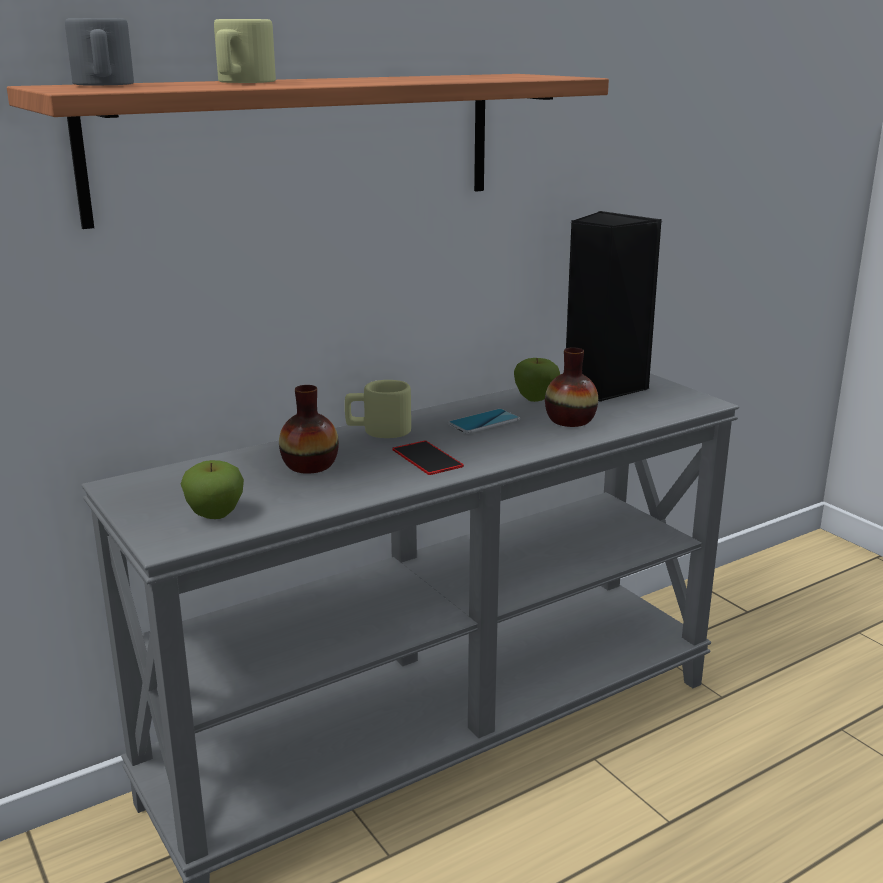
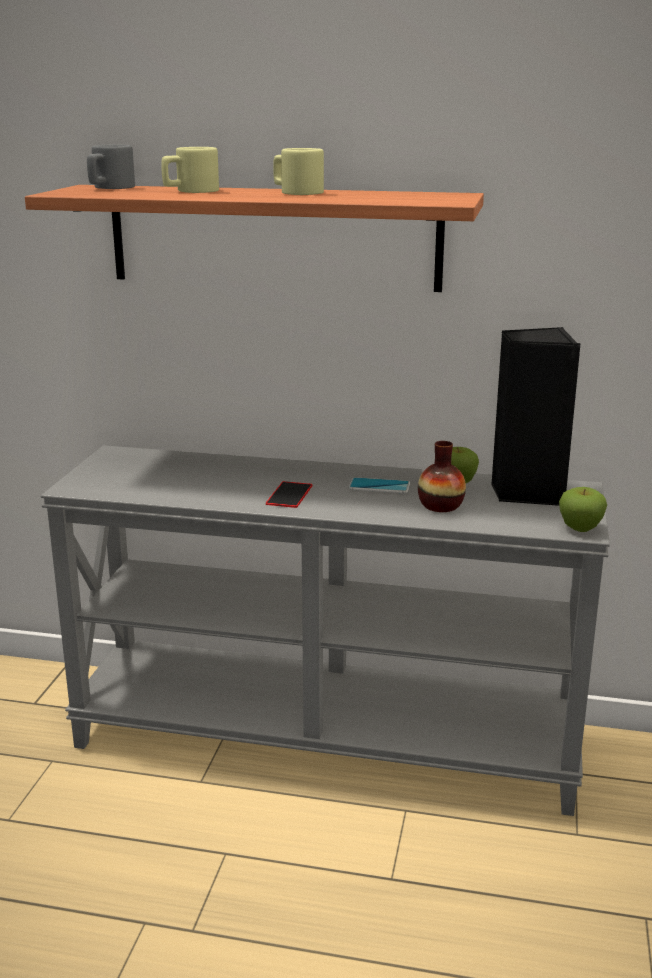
camera: 45 degrees right, 0 degrees up
(215, 515) = (117, 483): apple -> apple (580, 528)
(310, 465) = (219, 475): vase -> none
(378, 430) = (303, 469): beige mug -> beige mug (296, 192)

